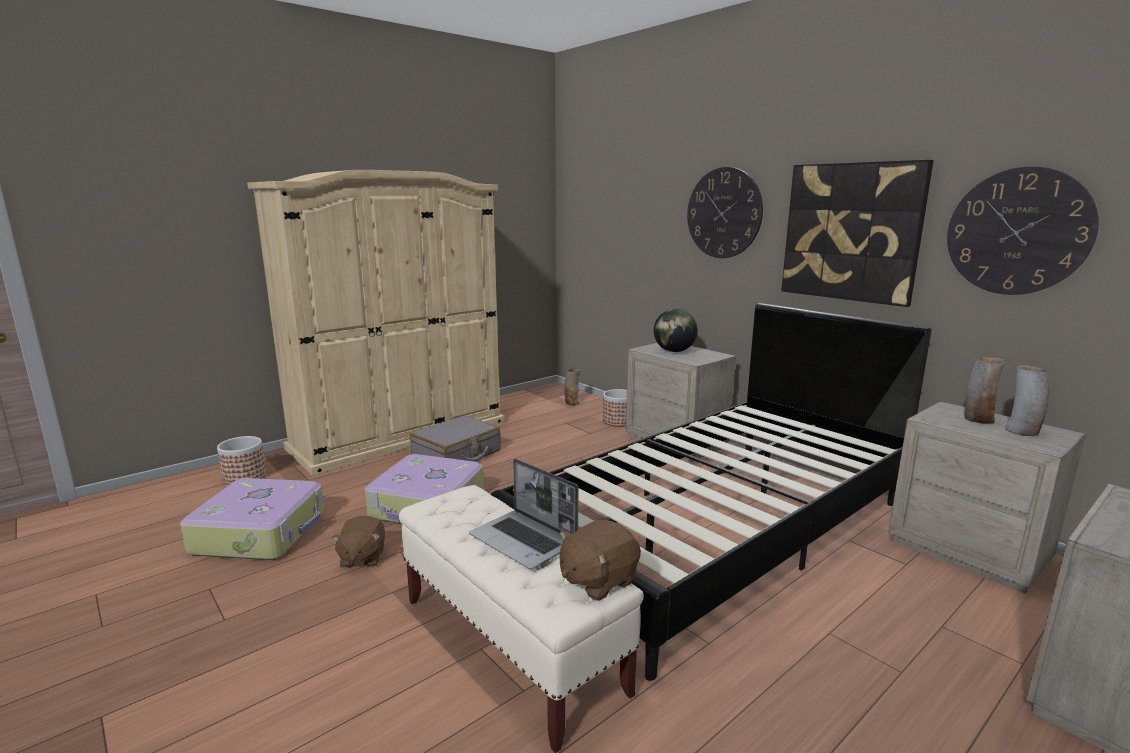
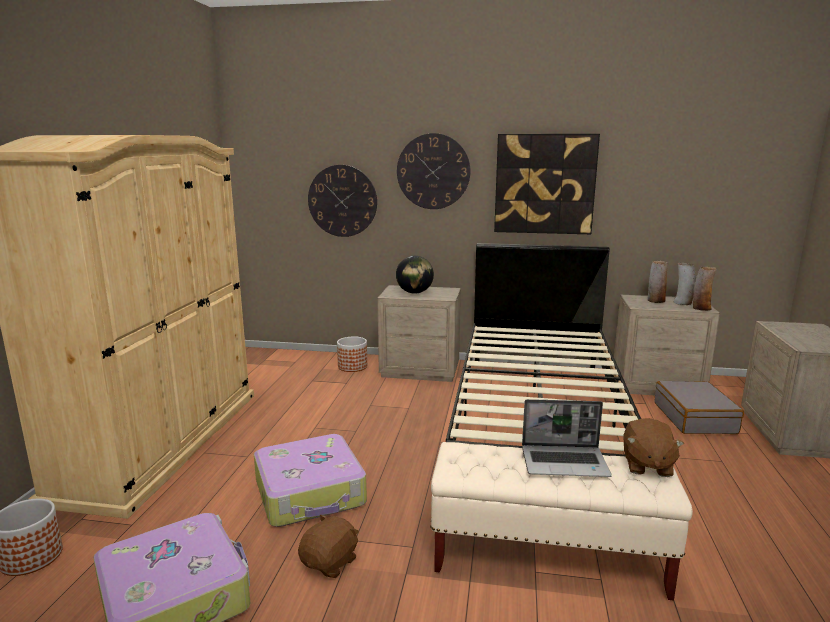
camera: 40 degrees left, 0 degrees up
(362, 558) = (330, 563): brown plush toy -> brown plush toy turned 105 degrees counterclockwise
(457, 454) = (258, 439): grey suitcase -> grey suitcase (695, 418)
(572, 403) = (289, 362): vase -> vase (701, 308)
(1017, 232) = (652, 180): wall clock -> wall clock (342, 201)

